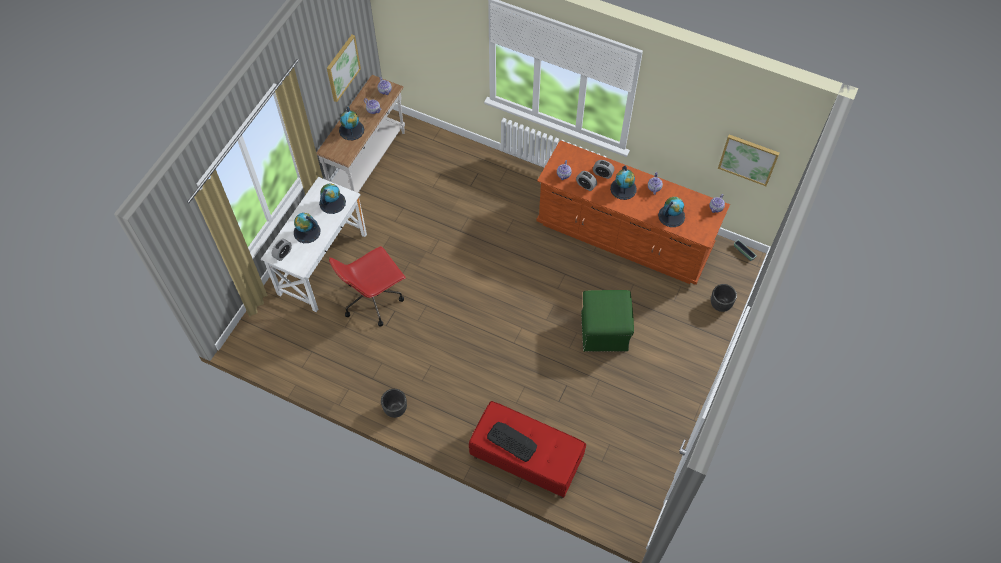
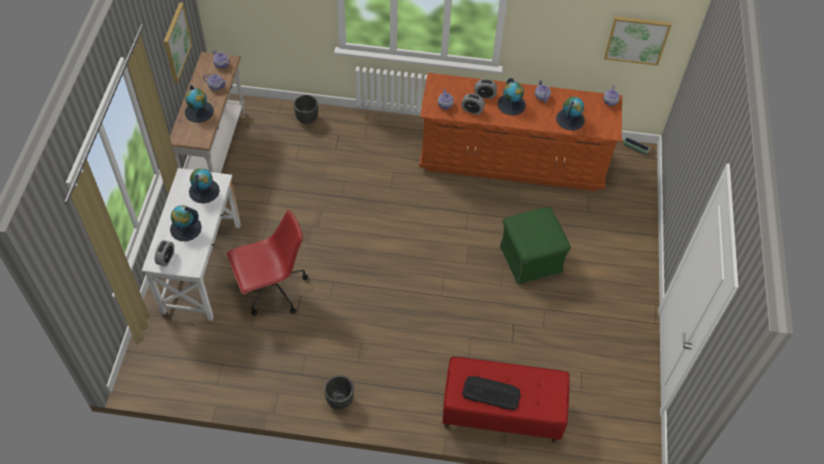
camera: 20 degrees left, 5 degrees down
(373, 299) = (272, 290): red office chair -> red office chair turned 150 degrees counterclockwise
(720, 305) = (634, 204): black planter -> black planter (307, 119)

